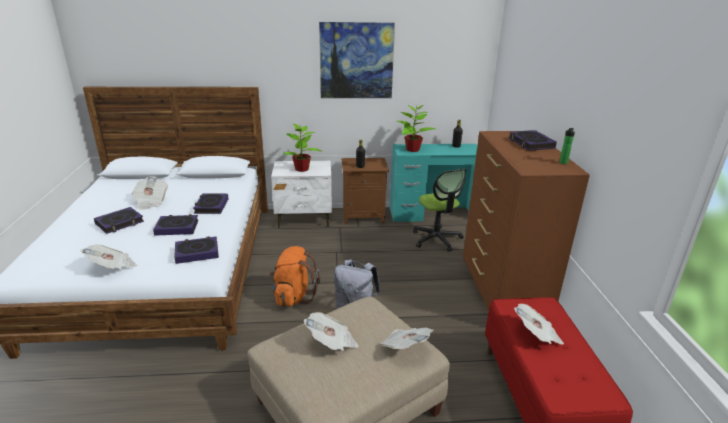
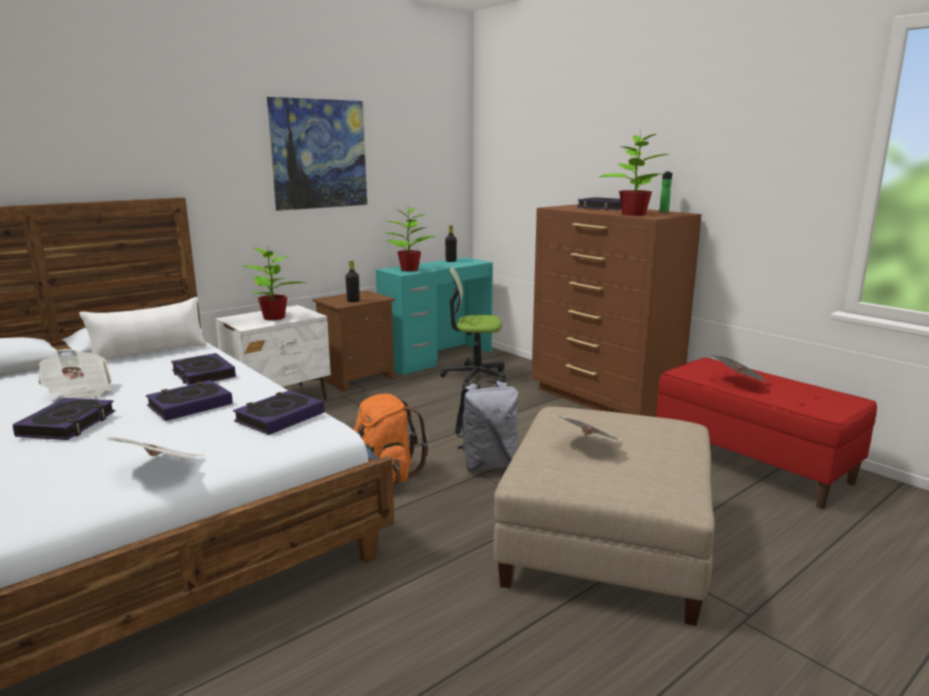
camera: 35 degrees left, 10 degrees down
(212, 181) = (149, 353): none -> white pillow
(405, 347) = (660, 425): newspaper -> none
(436, 239) = (475, 376): office chair -> office chair turned 150 degrees clockwise
(522, 162) = (633, 214): none -> potted plant

